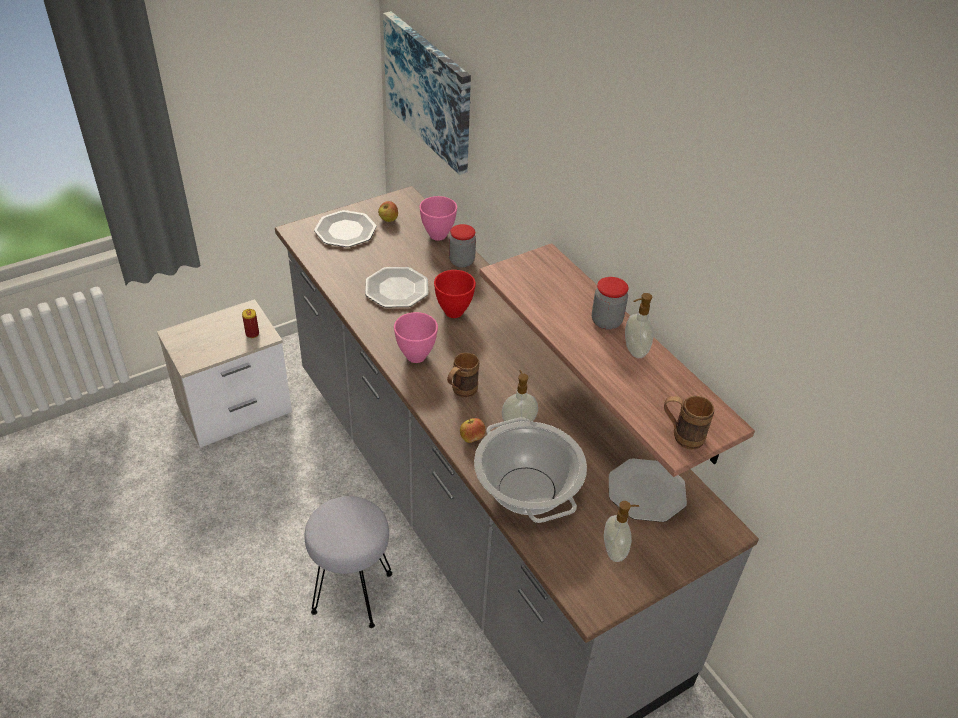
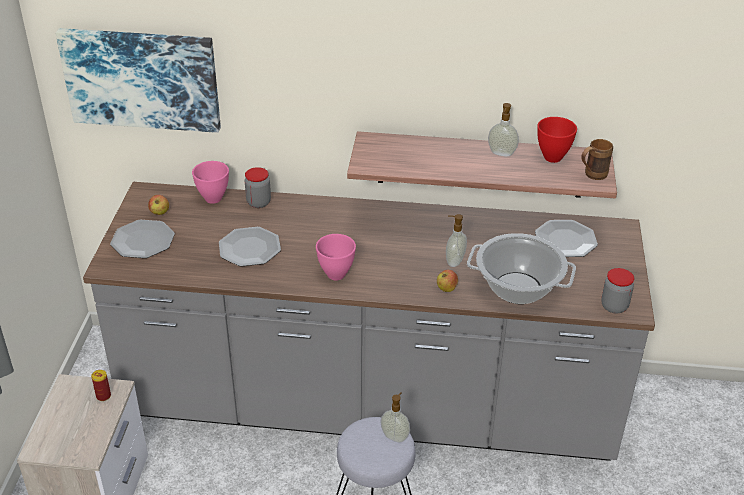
camera: 50 degrees left, 5 degrees down
(453, 313) = (310, 234): red bowl -> red bowl (553, 158)
(460, 392) = (397, 272): brown mug -> none
(606, 321) = (463, 150): jar -> jar (614, 306)
(615, 551) = (600, 278): soap dispenser -> soap dispenser (395, 436)

